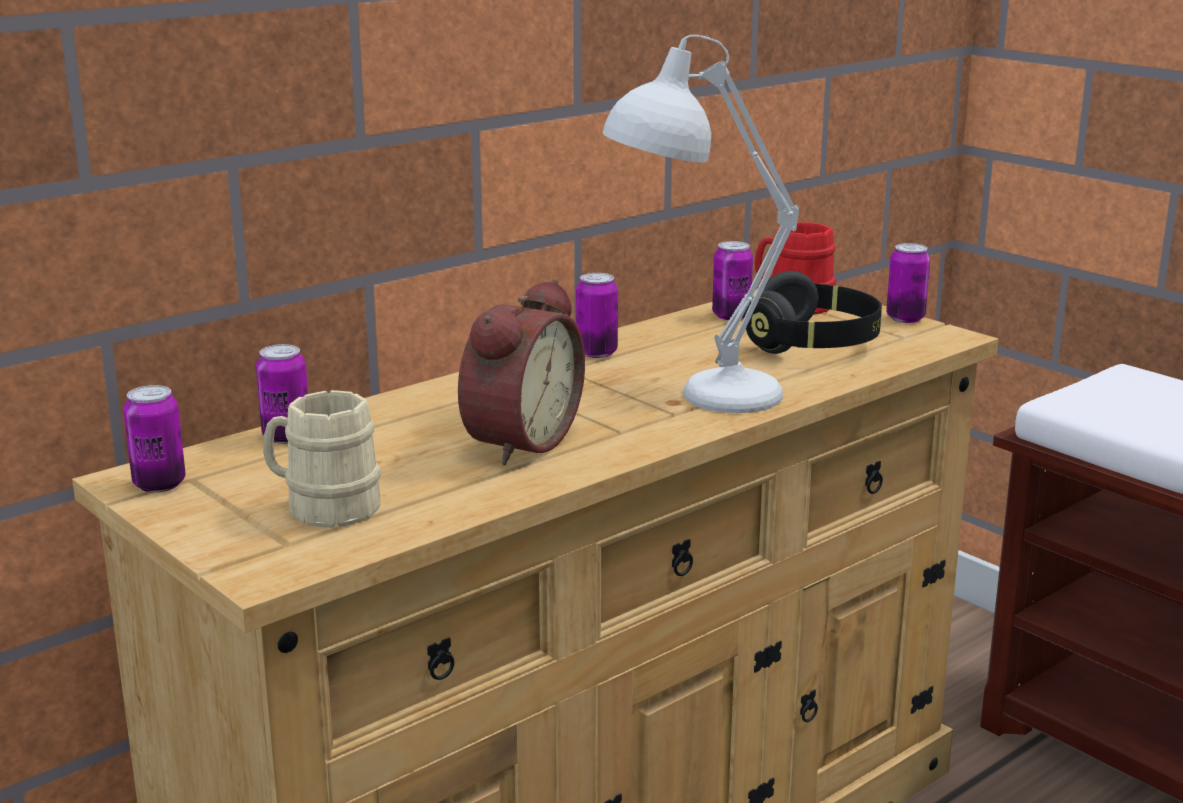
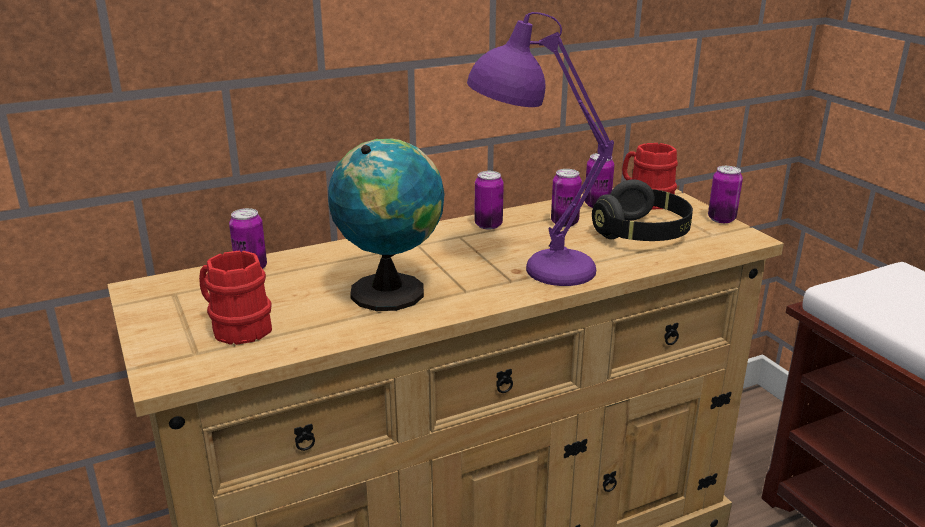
camera: 15 degrees right, 5 degrees up
(159, 484) = (152, 295): can -> can (564, 222)
(322, 508) = (235, 327): beige mug -> red mug
(516, 442) = (391, 290): alarm clock -> globe
(691, 398) = (530, 269): white table lamp -> purple table lamp

